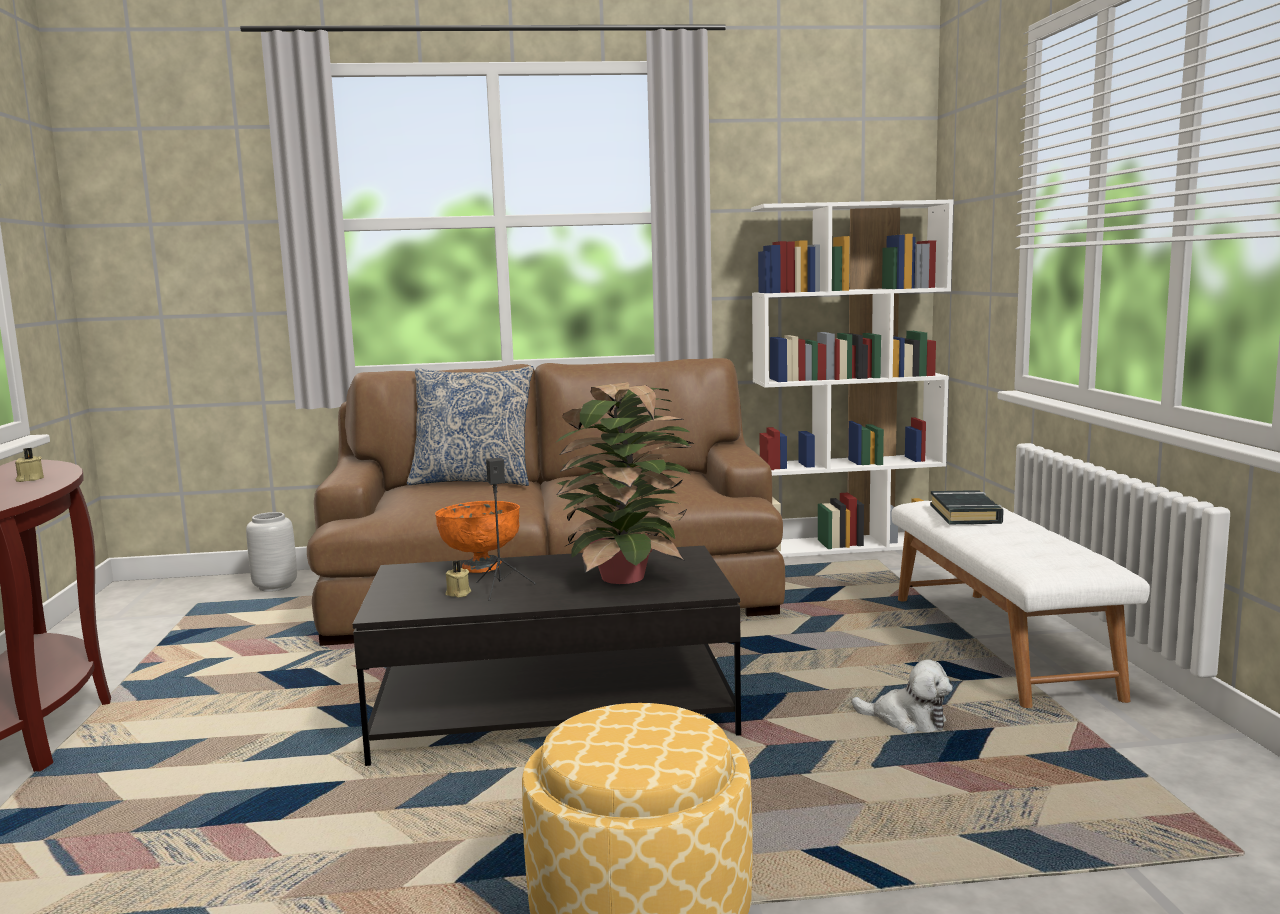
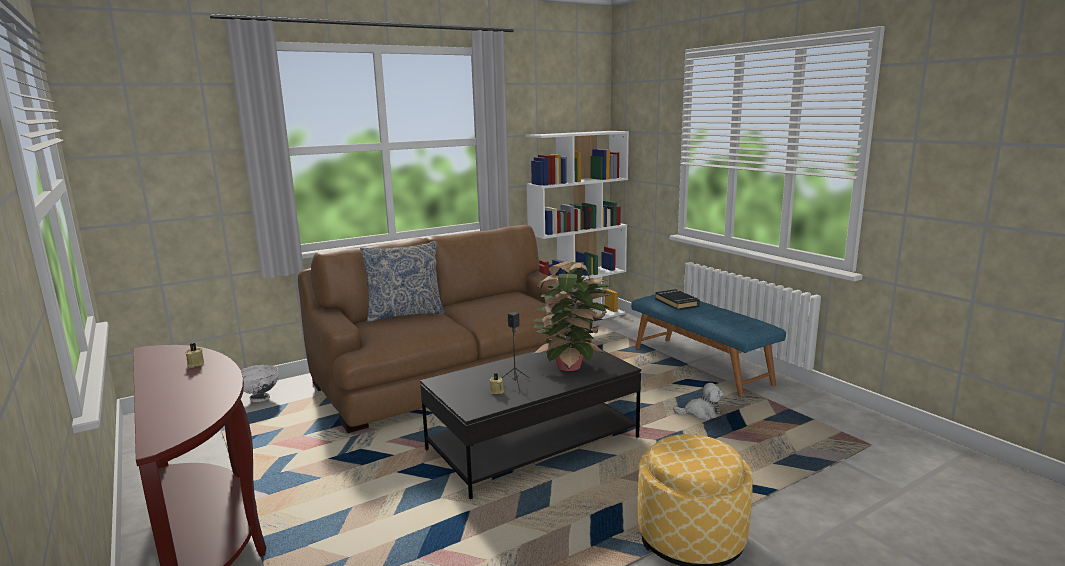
camera: 25 degrees left, 5 degrees up
(274, 587) = (260, 398): grey vase -> white bowl
(481, 567) = (483, 372): orange bowl -> none
(1000, 644) = (700, 365): white bench -> blue bench

